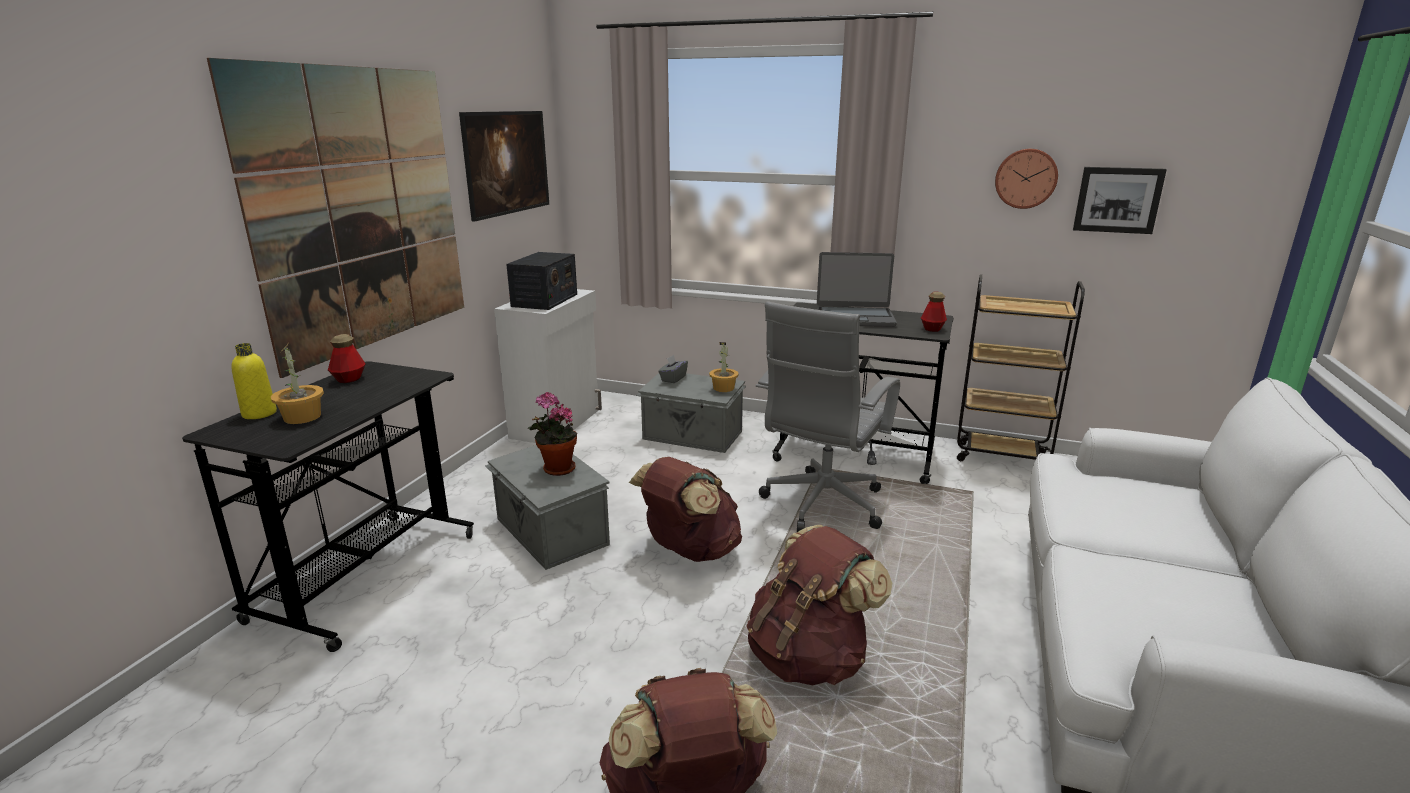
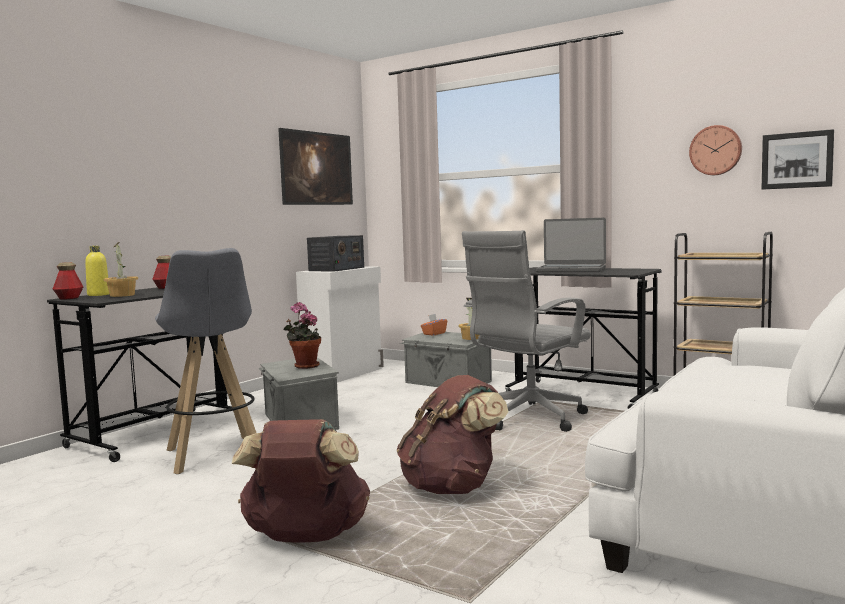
camera: 15 degrees right, 15 degrees down
(362, 210) = (195, 181): picture -> none
(473, 620) = (214, 455): none -> grey stool
(673, 379) = (434, 333): grey tissue box -> orange tissue box
(689, 551) = (398, 435): brown backpack -> none
(932, 329) = (631, 272): bottle -> bottle (69, 298)

